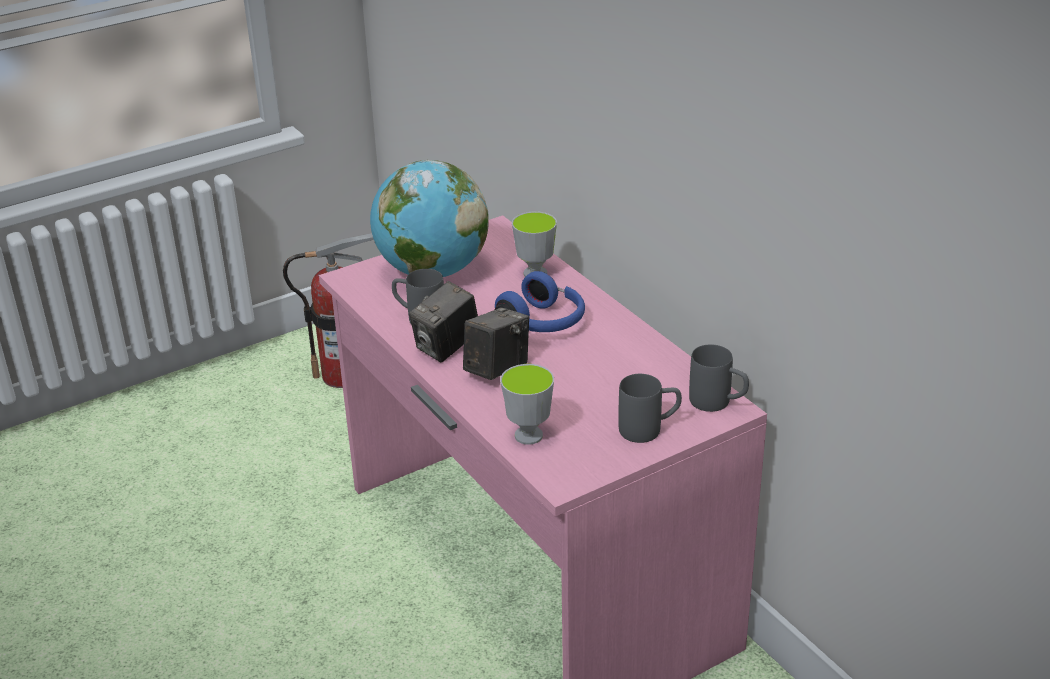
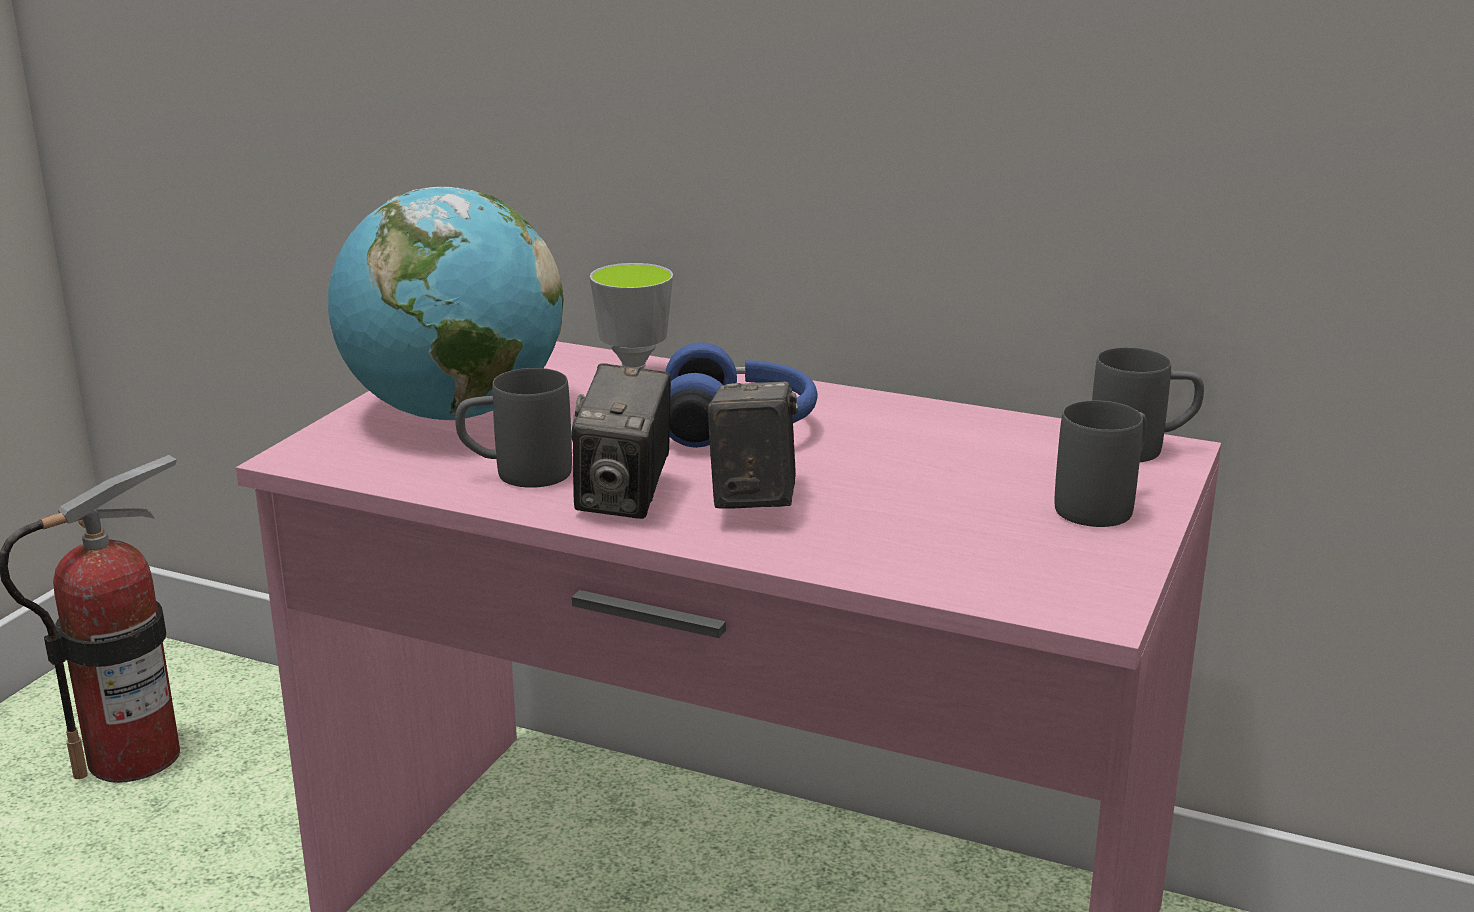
camera: 35 degrees left, 10 degrees down
(528, 435) = (941, 568): cup -> none

